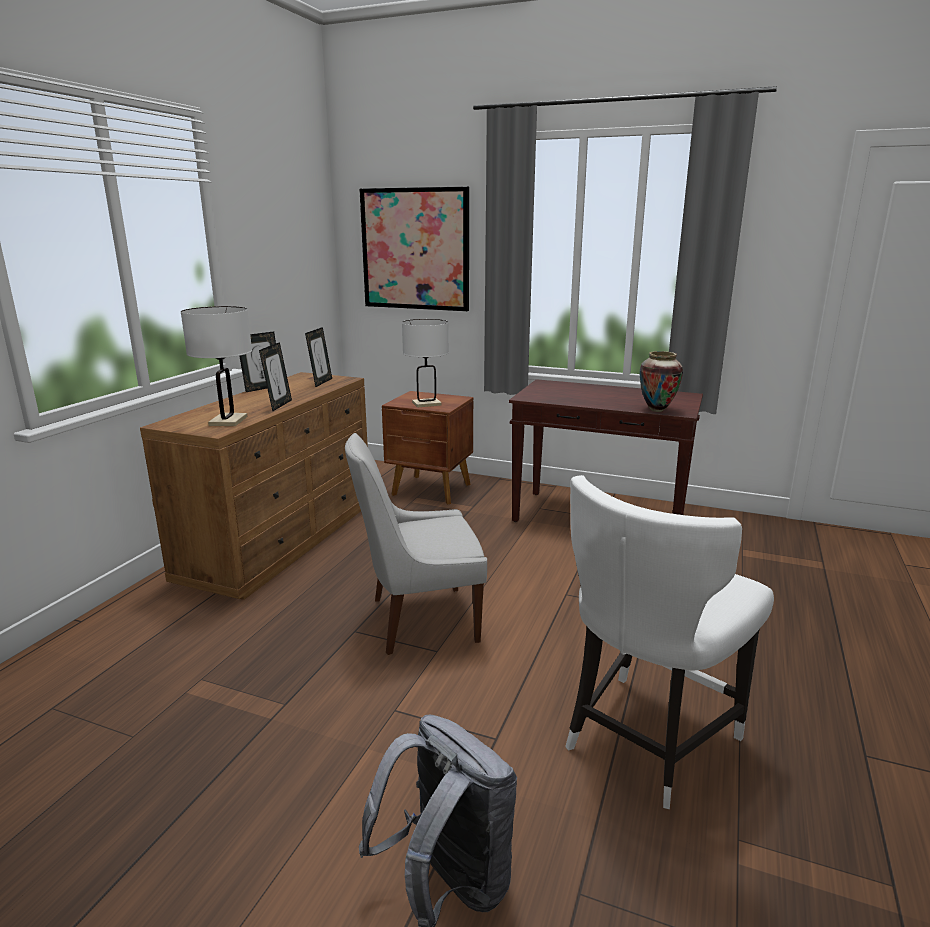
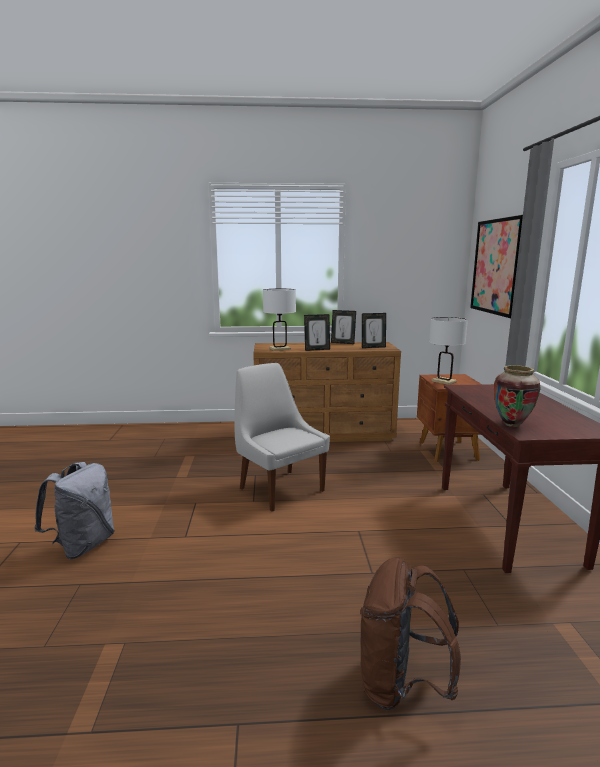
camera: 65 degrees right, 5 degrees down
(645, 740) = (205, 591): white chair -> none
(810, 645) = (401, 685): none -> brown backpack

